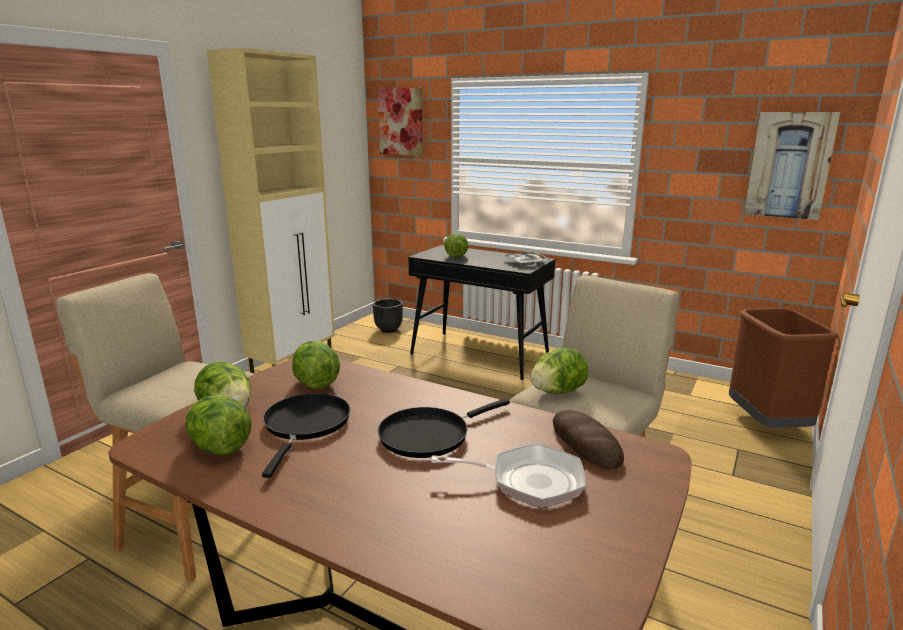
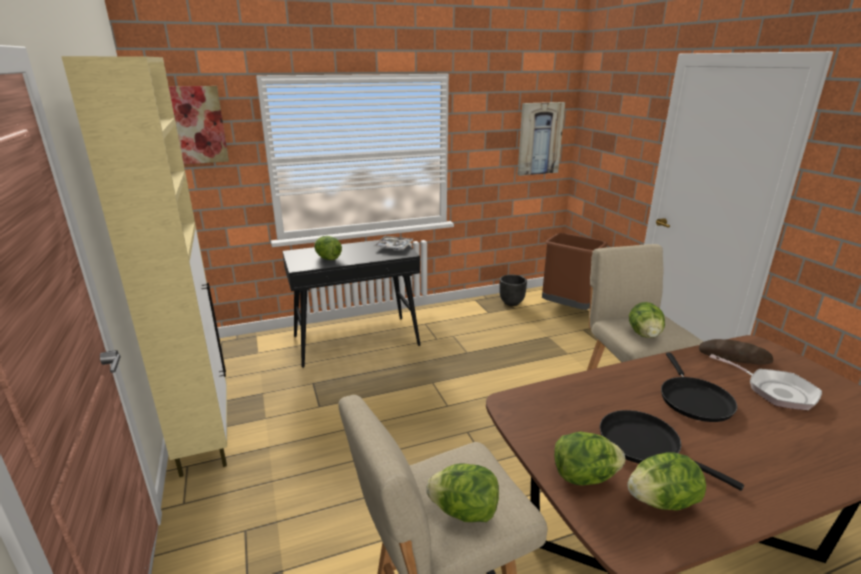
camera: 50 degrees left, 5 degrees up
(316, 383) = (561, 414): lettuce -> lettuce (464, 511)
(388, 329) = (236, 355): black planter -> black planter (511, 302)
(529, 481) = (775, 391): frying pan -> frying pan turned 90 degrees clockwise

